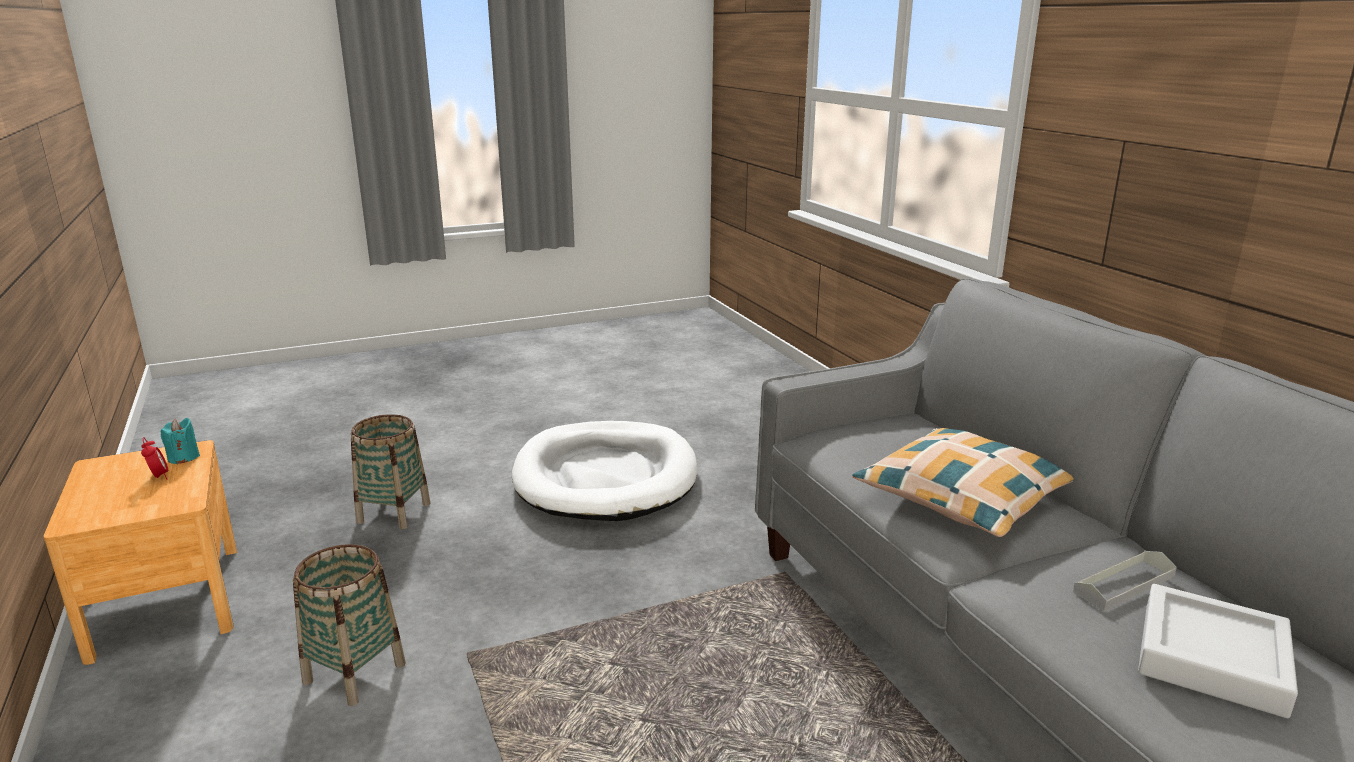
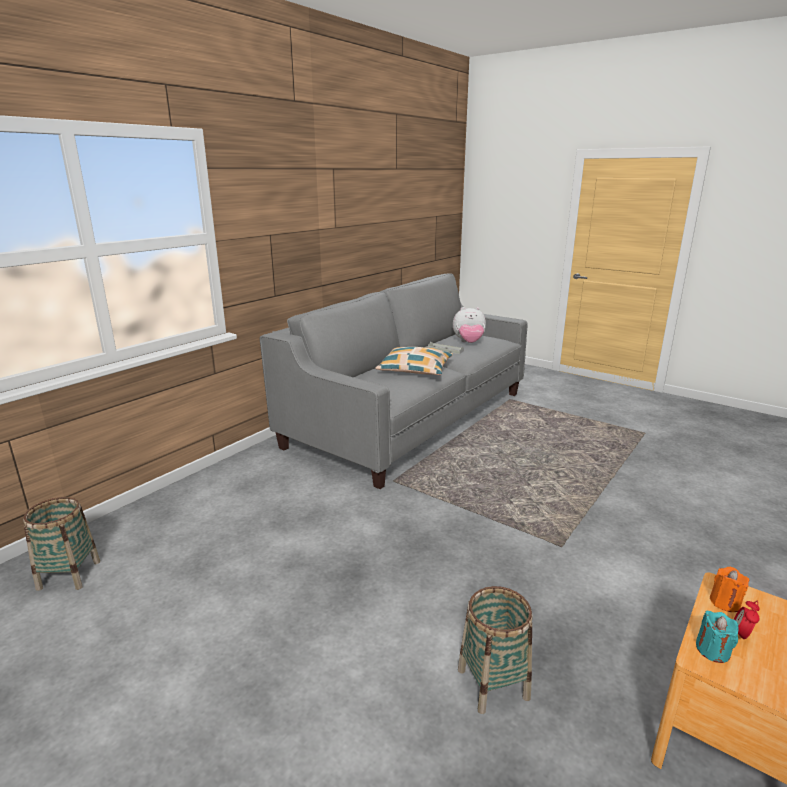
camera: 120 degrees left, 0 degrees up
(177, 492) = (725, 602): none -> orange candle
(354, 673) = (622, 577): basket -> basket (69, 575)
(605, 477) = (335, 584): white dog bed -> none
(1211, 658) = (468, 343): grey tray -> plush toy

